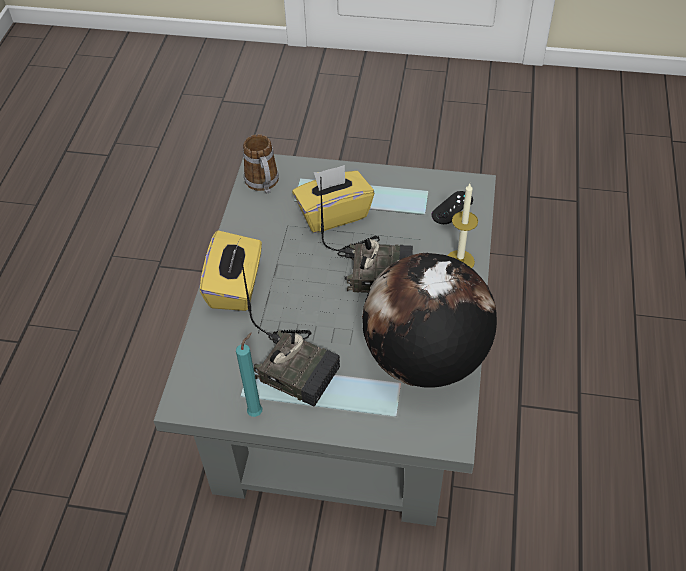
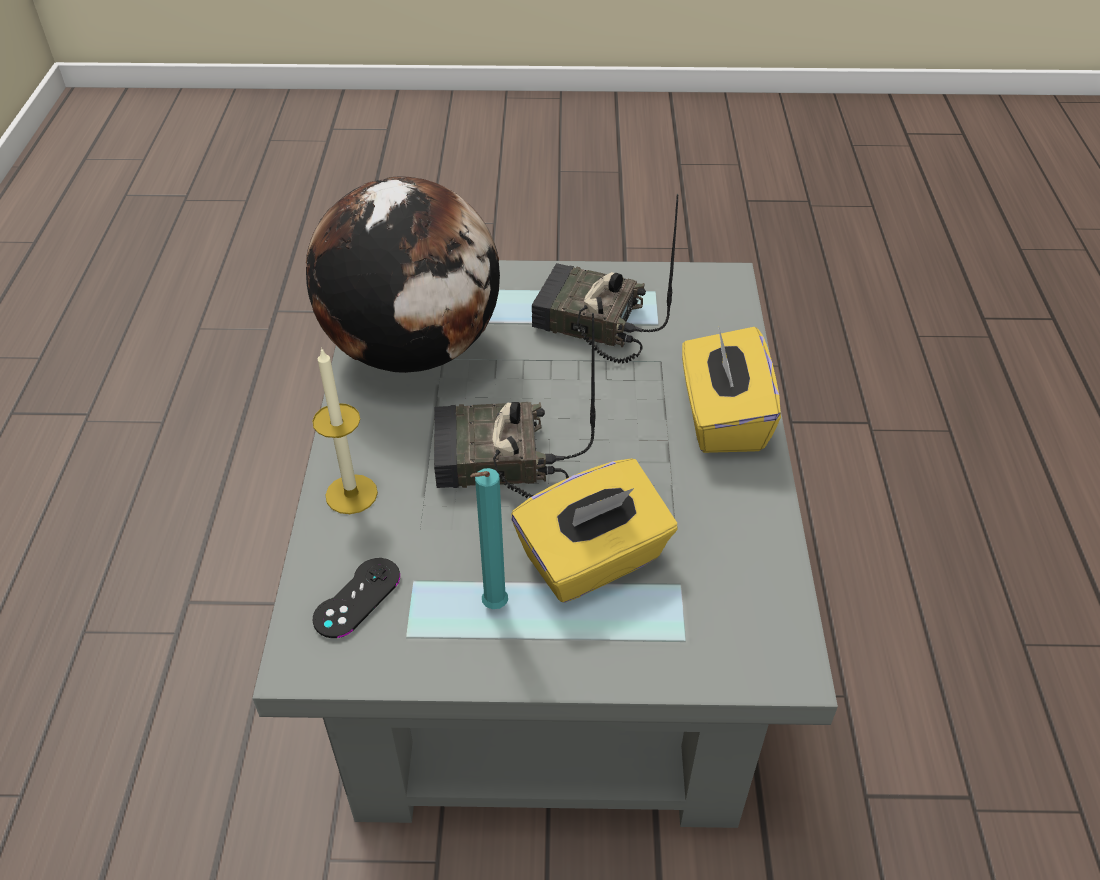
camera: 170 degrees right, 5 degrees down
(257, 411) = (627, 277): turquoise candle -> turquoise candle (492, 608)
(264, 184) = (756, 616): mug -> none

